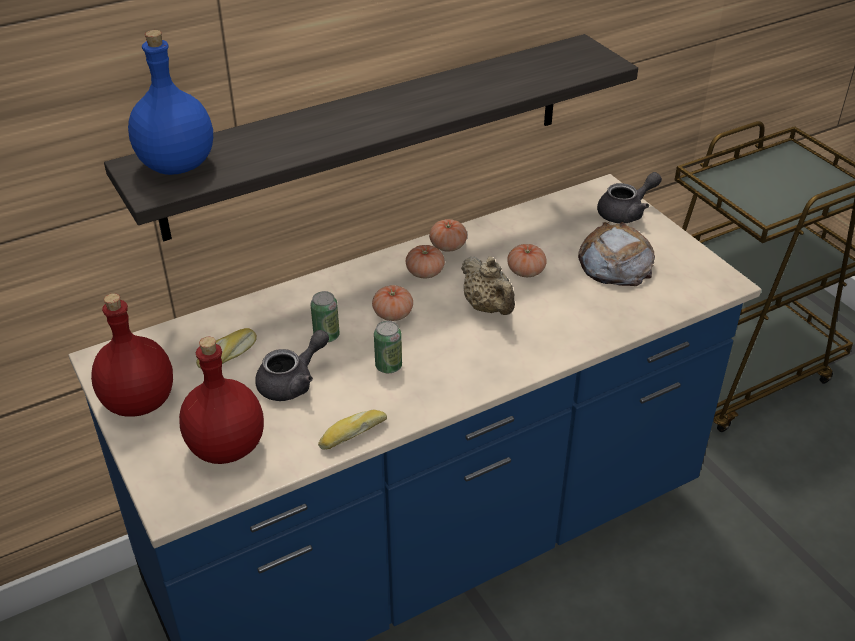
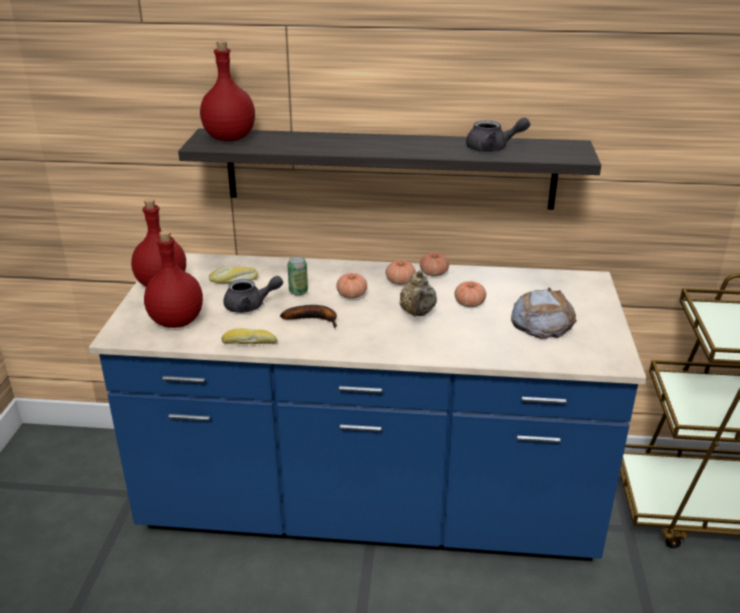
camera: 35 degrees right, 10 degrees down
(178, 165) = (230, 138): blue bottle -> red bottle
(388, 366) = (314, 319): can -> banana
(626, 212) = (591, 296): grey teapot -> grey teapot (492, 148)

